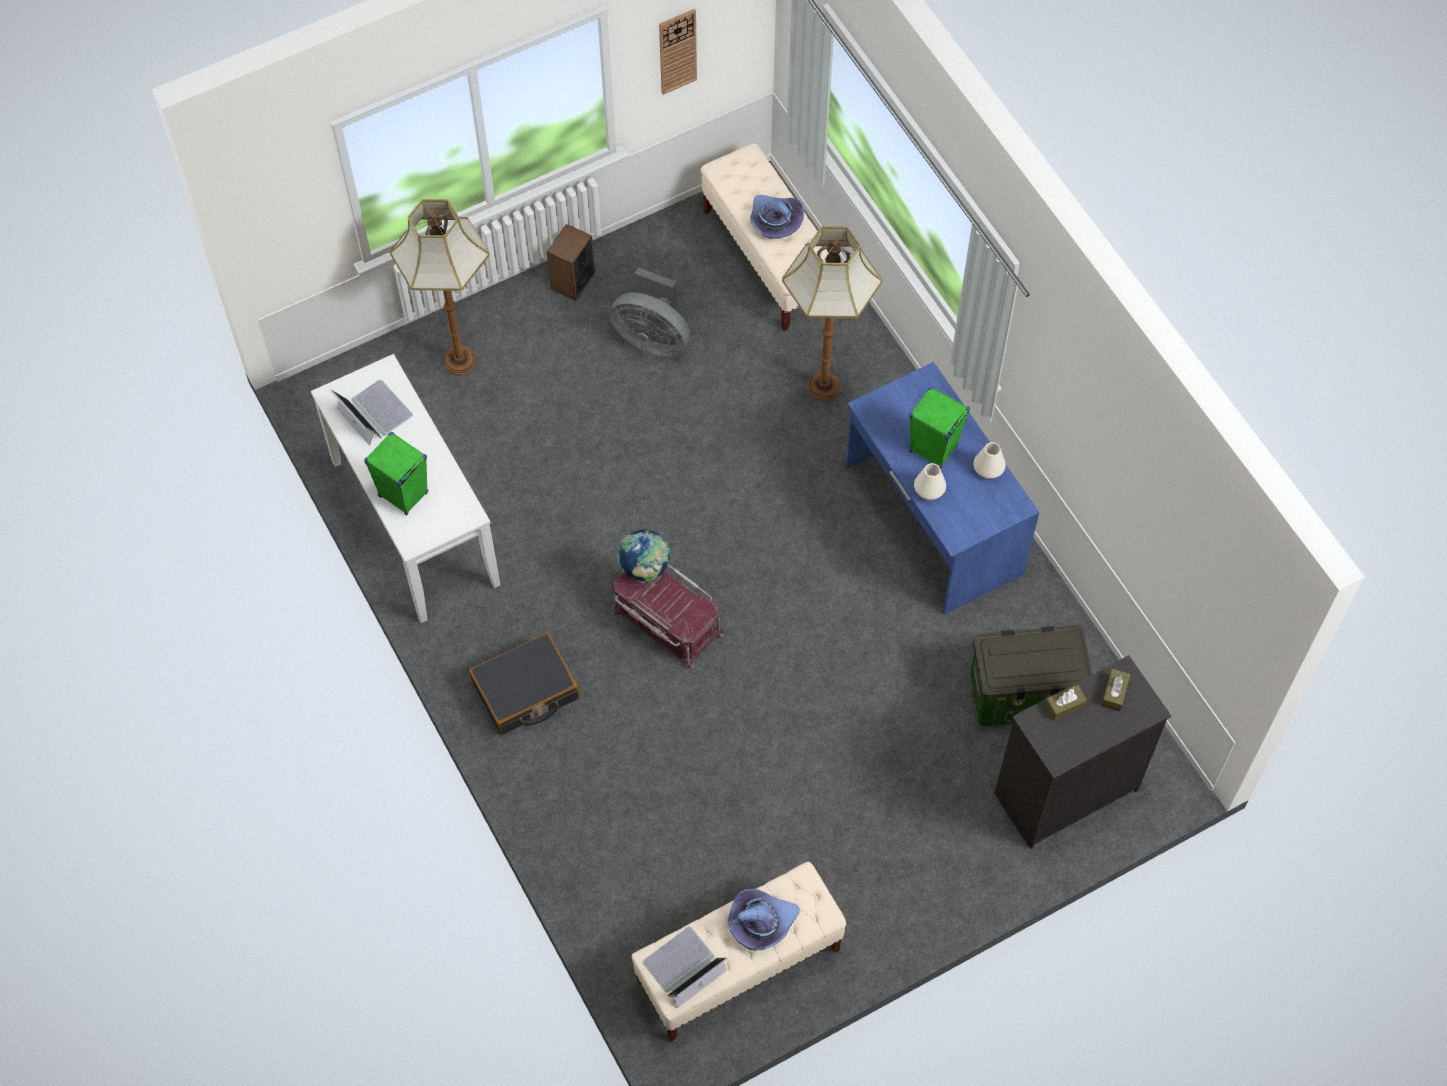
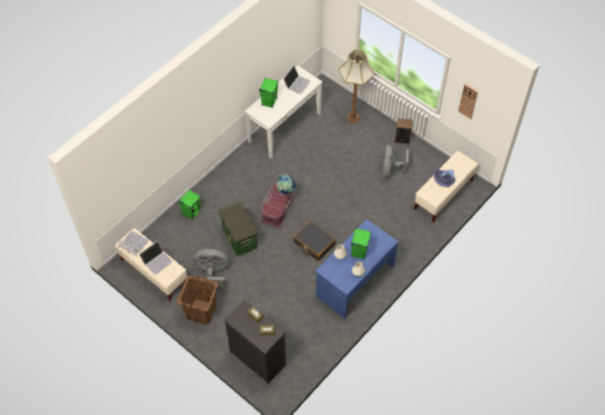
camera: 70 degrees right, 5 degrees down
(525, 691) = (234, 178): black suitcase -> black suitcase (314, 244)
(589, 823) = (192, 212): none -> green speaker
(761, 923) = (156, 261): purple hat -> laptop
(793, 823) = (213, 273): none -> grey fan
(824, 387) = (395, 229): floor lamp -> none
(894, 883) = (201, 311): none -> brown laundry basket
(1024, 695) = (293, 333): storage box -> storage box (240, 238)

